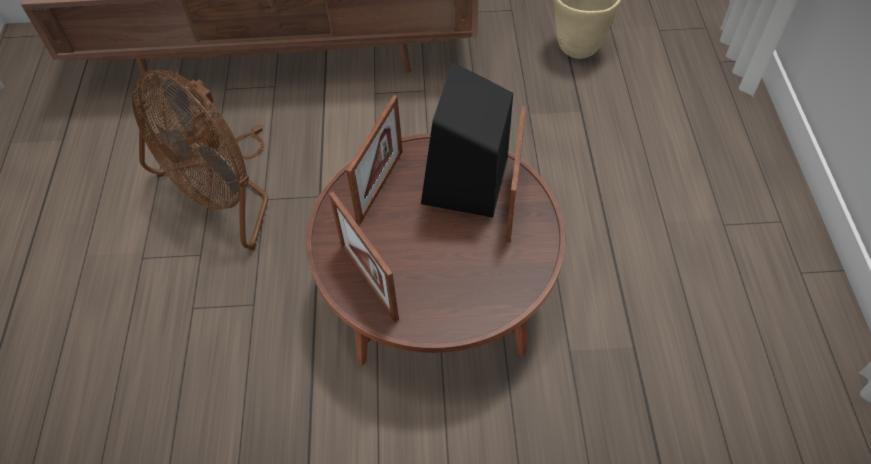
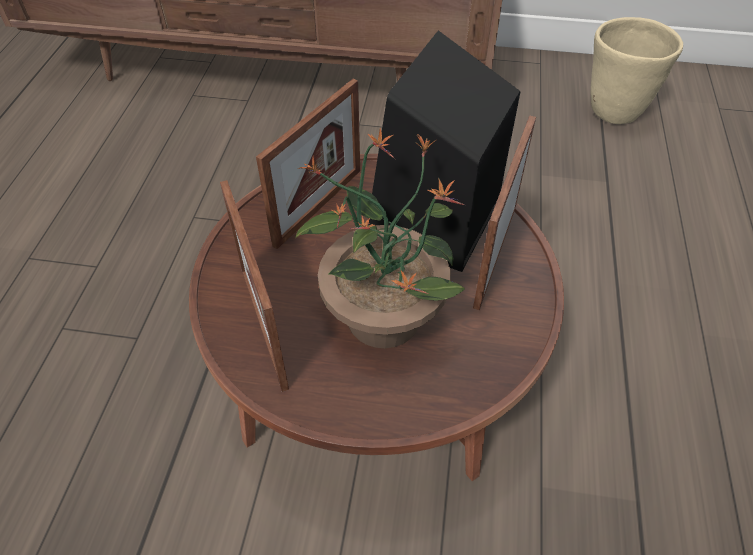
camera: 10 degrees right, 5 degrees down
(223, 189) = (151, 198): brown fan -> none
(447, 258) = (383, 315): none -> potted plant

